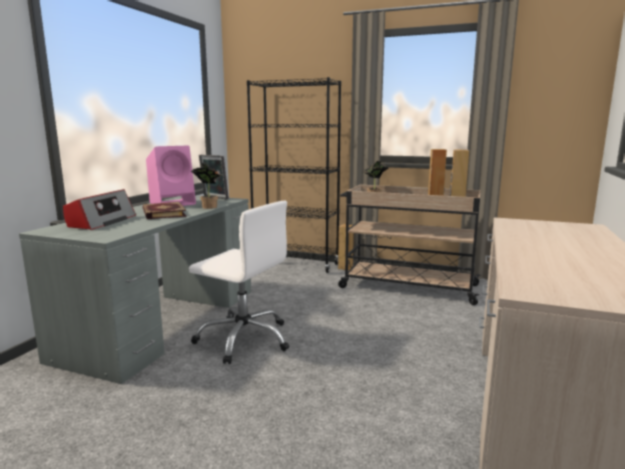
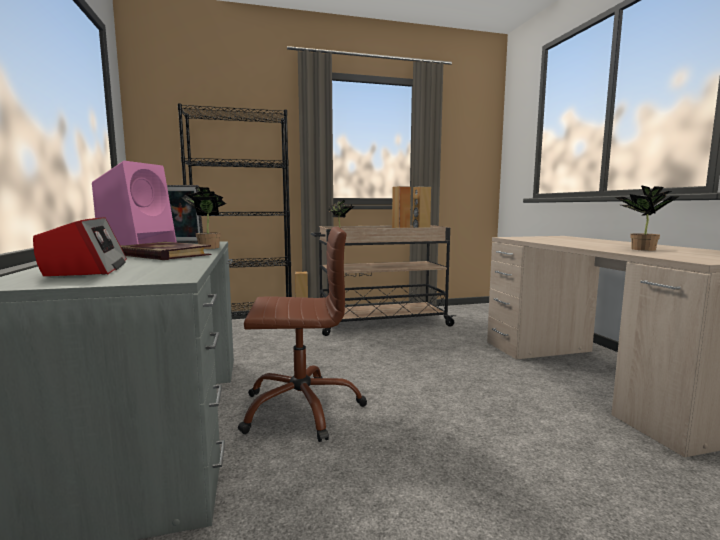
camera: 35 degrees left, 5 degrees down
(244, 339) = (301, 408): white office chair -> brown office chair
(555, 264) = (640, 249): none -> potted plant

